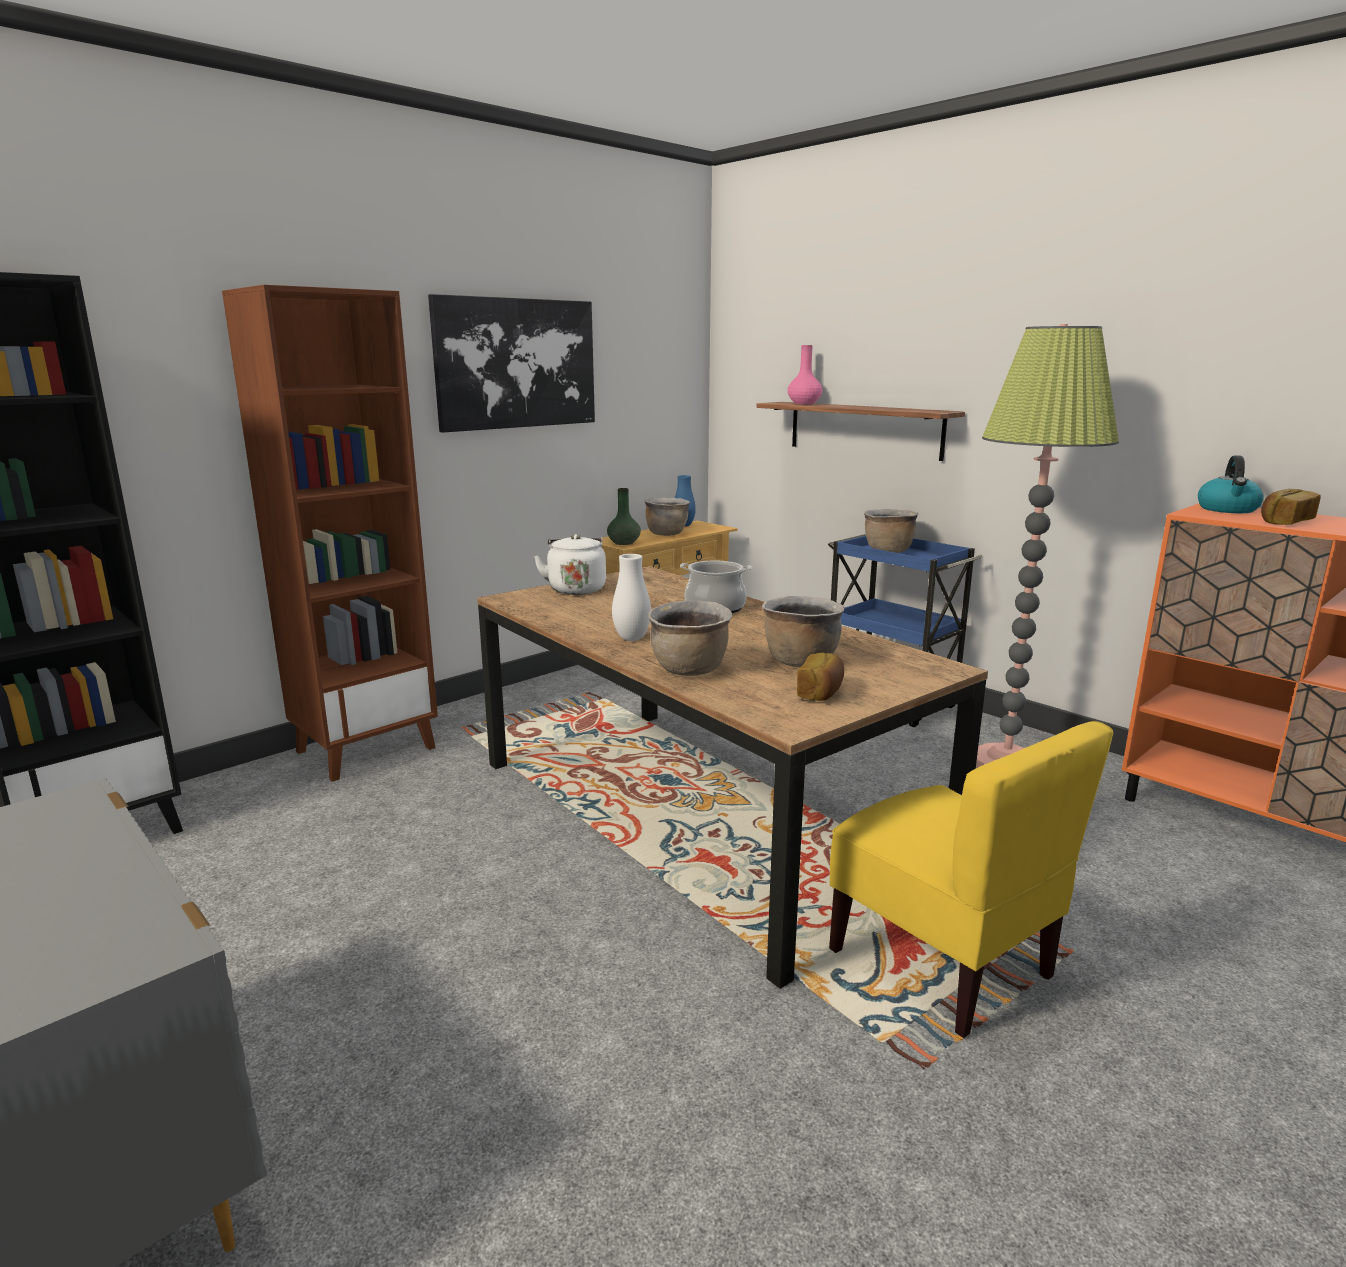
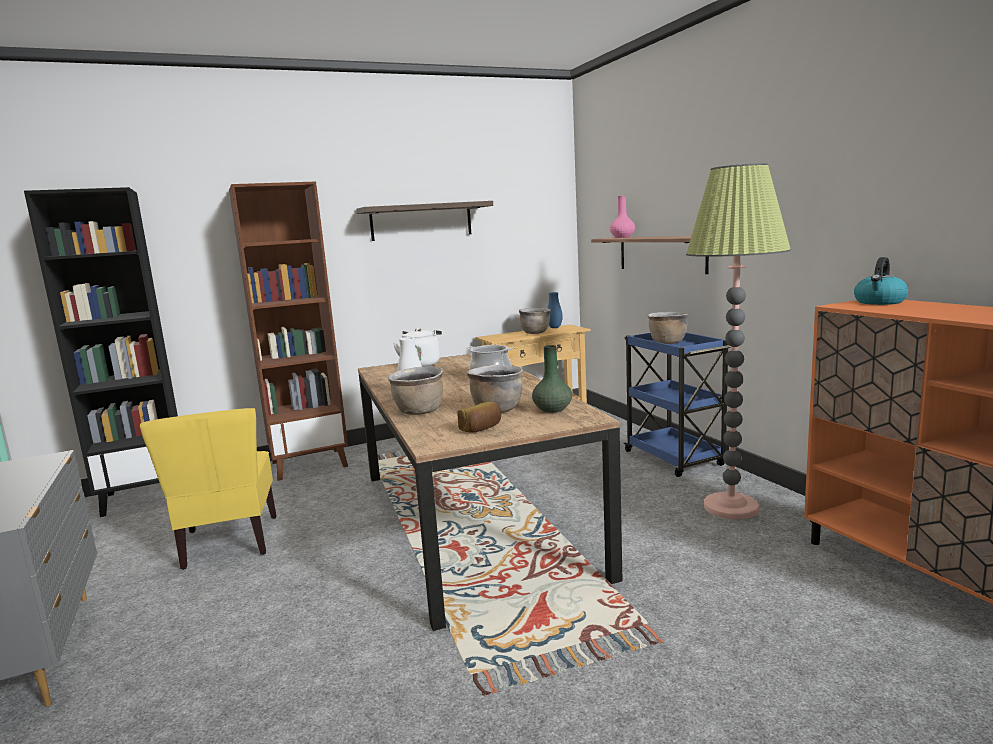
camera: 20 degrees right, 5 degrees down
(516, 363) = (421, 221): picture -> shelf
(624, 543) = (499, 338): green vase -> green vase (553, 409)
(942, 962) = (557, 633): yellow chair -> yellow chair (229, 542)
(1285, 522) = (907, 310): bread -> none

